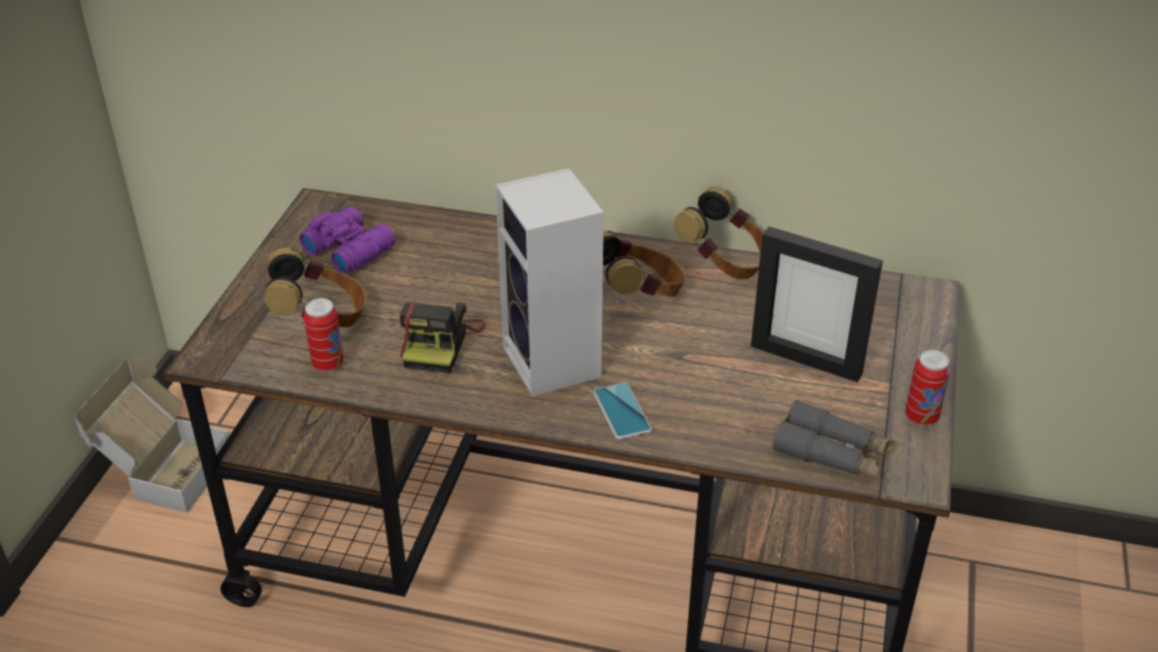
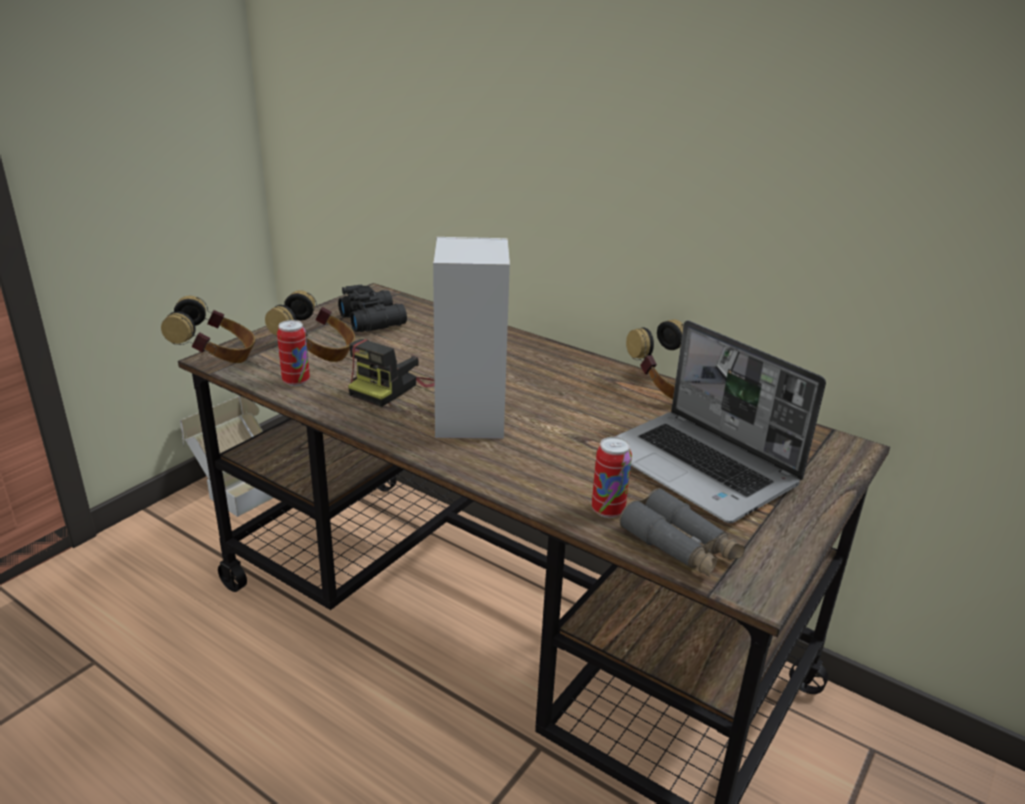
camera: 20 degrees right, 10 degrees down
(349, 249) = (373, 320): purple binoculars -> black binoculars
(622, 411) = (503, 466): phone -> none
(639, 294) = (578, 392): headphones -> headphones (216, 358)
(806, 358) = (701, 468): picture frame -> laptop
(921, 417) = (791, 541): can -> can (608, 510)

